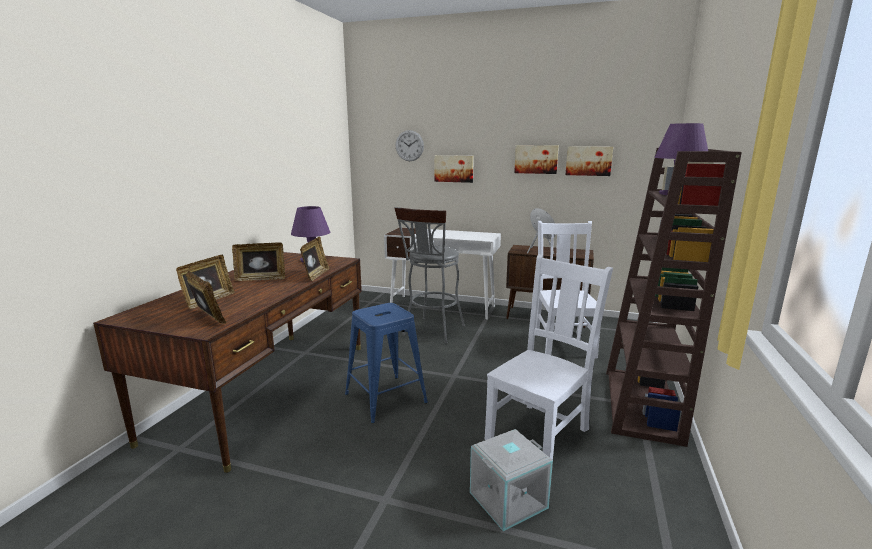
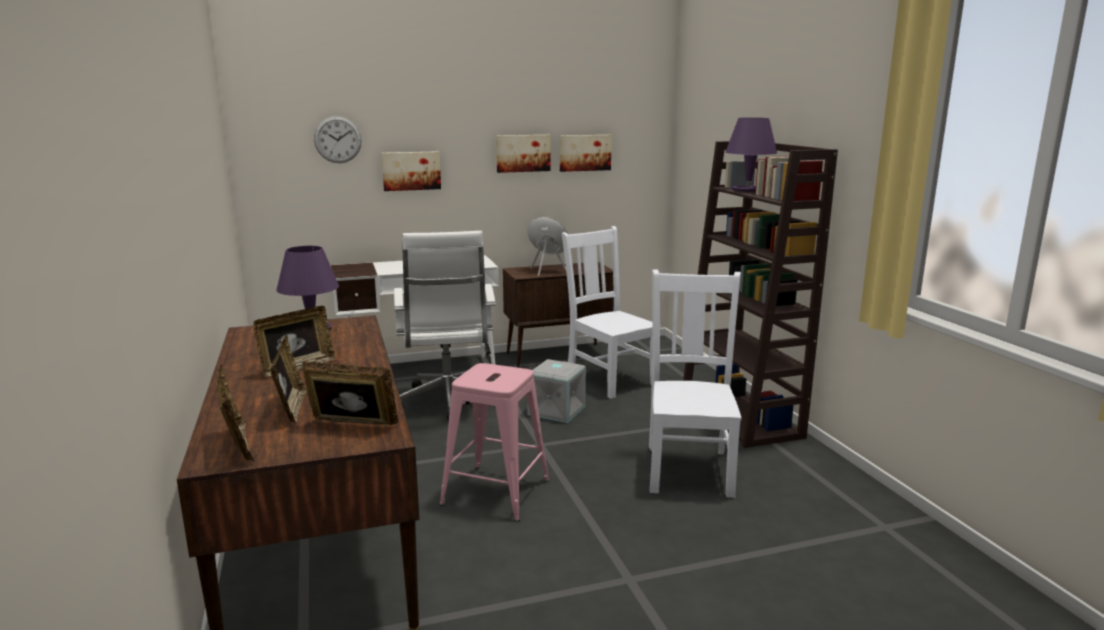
camera: 35 degrees left, 0 degrees up
(315, 275) = (367, 346): picture frame -> picture frame (238, 446)
(385, 398) = (495, 492): blue stool -> pink stool
(432, 332) = (448, 405): grey stool -> white office chair
(507, 499) = (729, 531): grey storage box -> grey storage box (555, 410)

